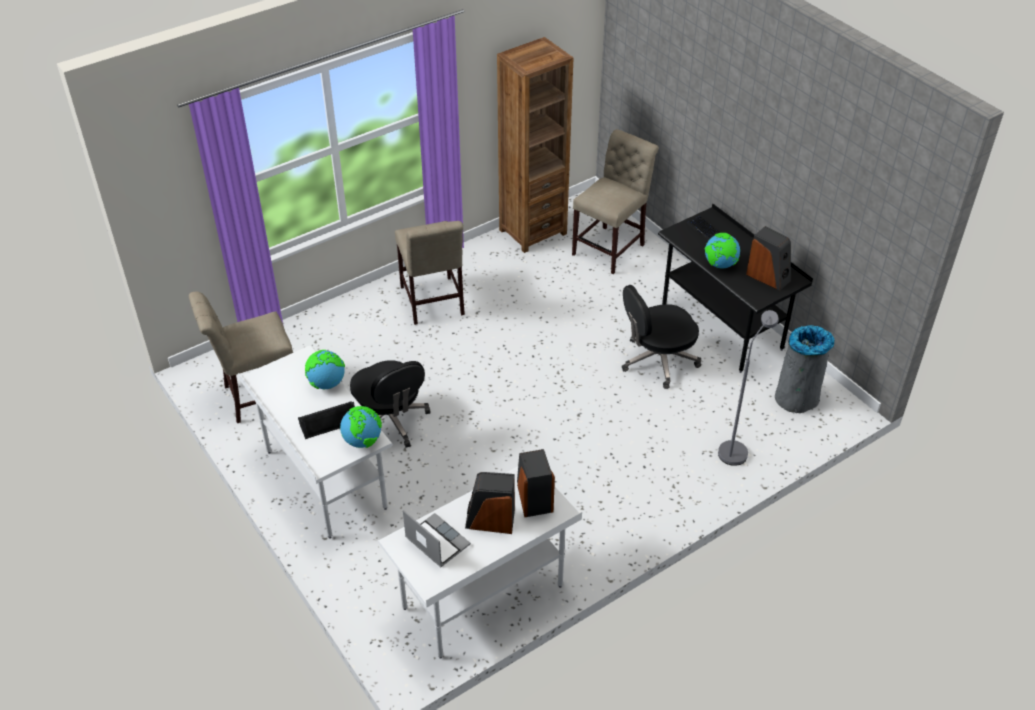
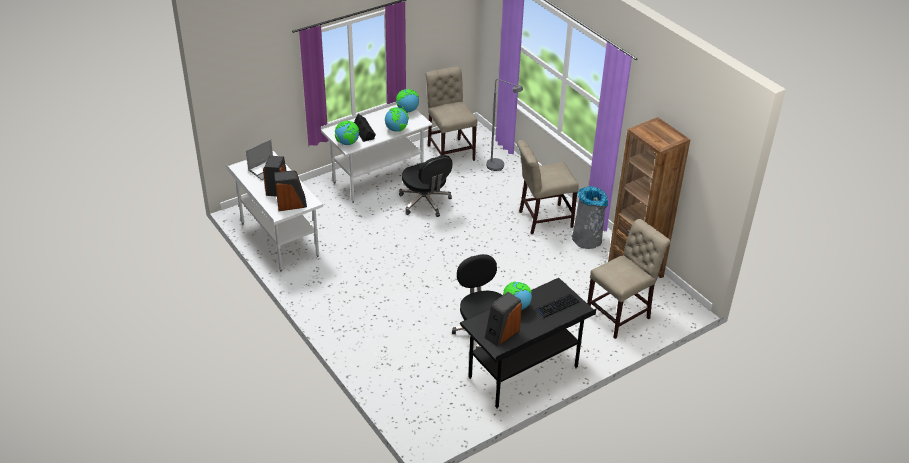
camera: 90 degrees right, 5 degrees down
(271, 373) = (407, 111): none -> globe
(390, 421) = (425, 202): black office chair -> black office chair turned 90 degrees counterclockwise
(611, 248) = (621, 315): beige chair -> beige chair turned 75 degrees counterclockwise
(736, 449) = (387, 365): grey floor lamp -> grey floor lamp (499, 167)
(797, 398) = (439, 409): grey trash can -> grey trash can (587, 240)

